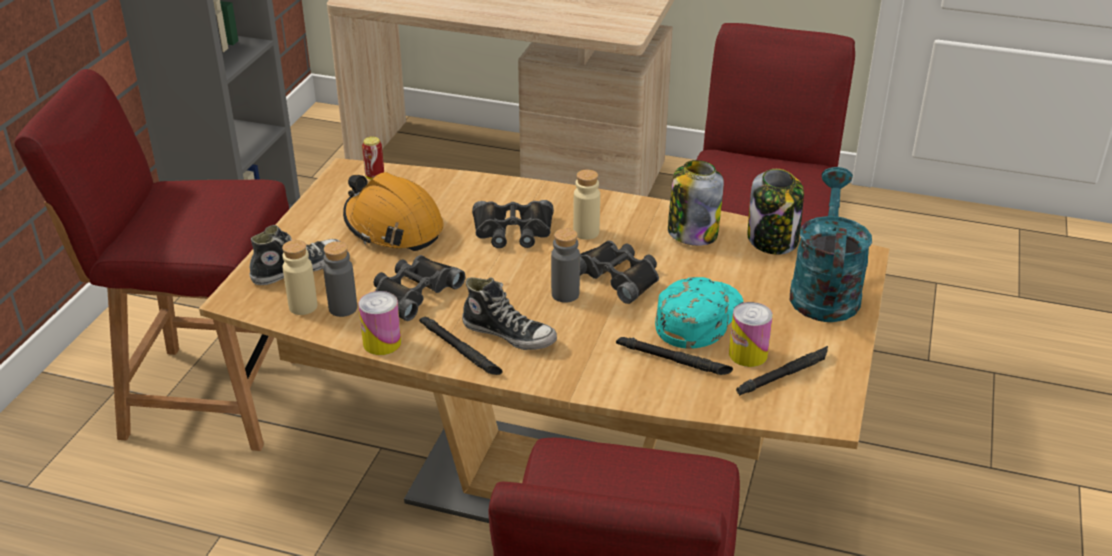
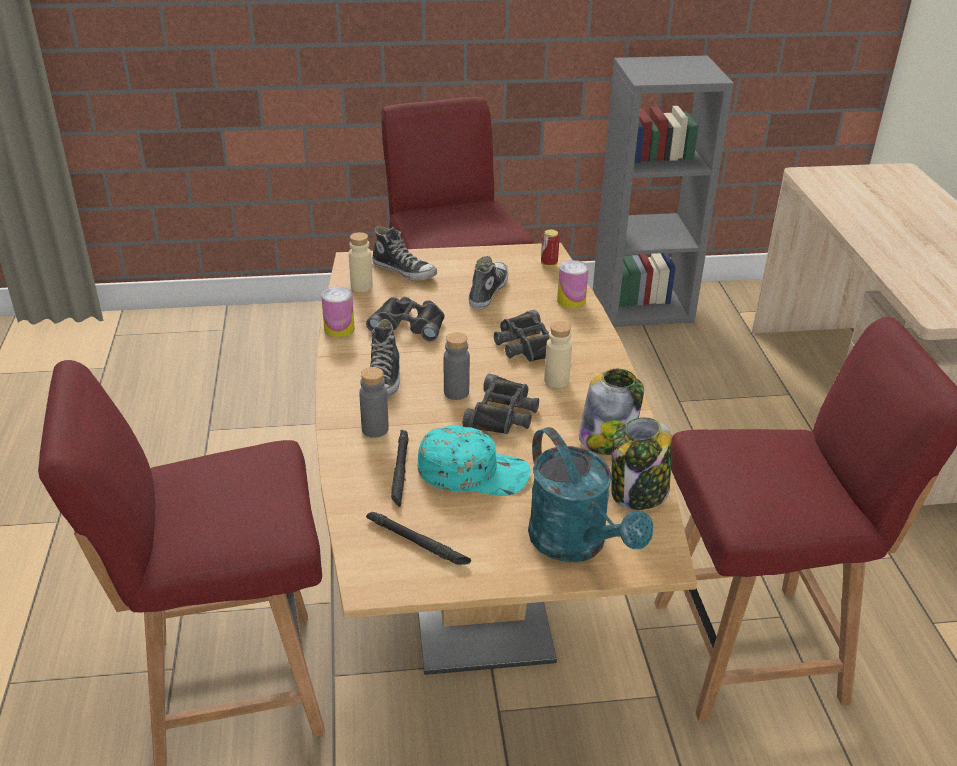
camera: 65 degrees right, 0 degrees up
(343, 308) = (370, 302): grey bottle -> grey bottle (375, 429)
(393, 227) = (487, 291): orange hard hat -> shoe
(460, 350) = (351, 363): black flashlight -> none
(748, 354) = (435, 513): can -> can (571, 300)
(824, 290) = (576, 544): turquoise watering can -> turquoise watering can turned 75 degrees clockwise

